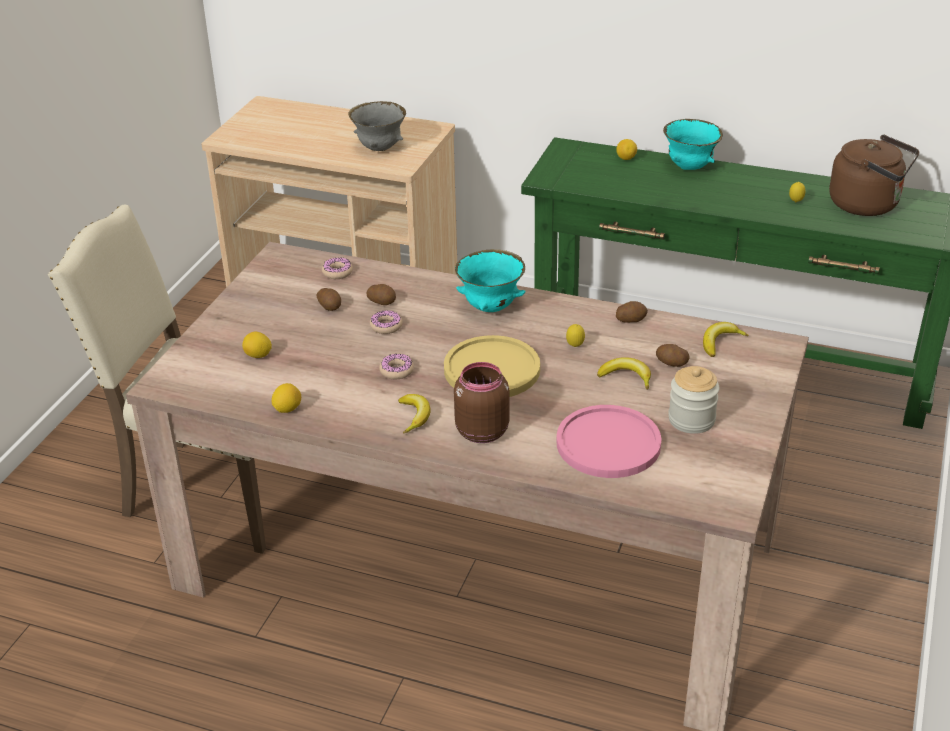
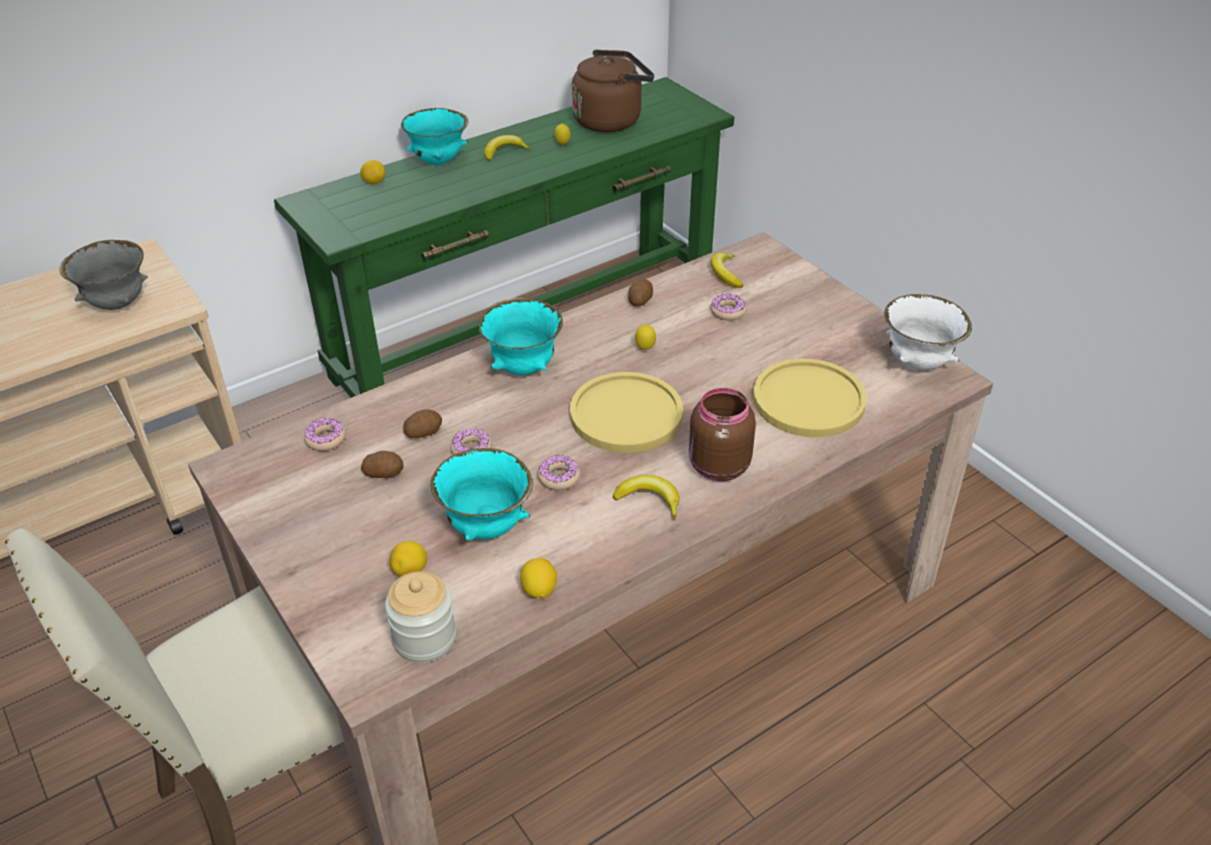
camera: 55 degrees left, 5 degrees up
(320, 365) = (486, 529): none -> turquoise bowl
(608, 443) = (808, 400): pink plate -> yellow plate
(626, 377) = (722, 344): banana -> banana (504, 152)
(671, 363) = (728, 311): potato -> donut
(691, 420) = (817, 340): jar -> jar (424, 638)
(727, 482) = (917, 364): none -> white bowl

